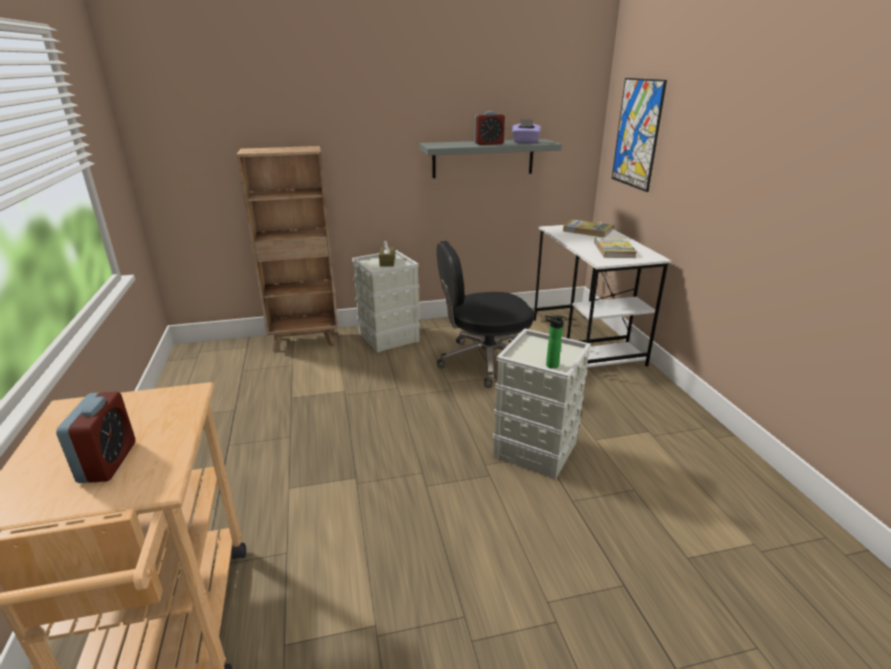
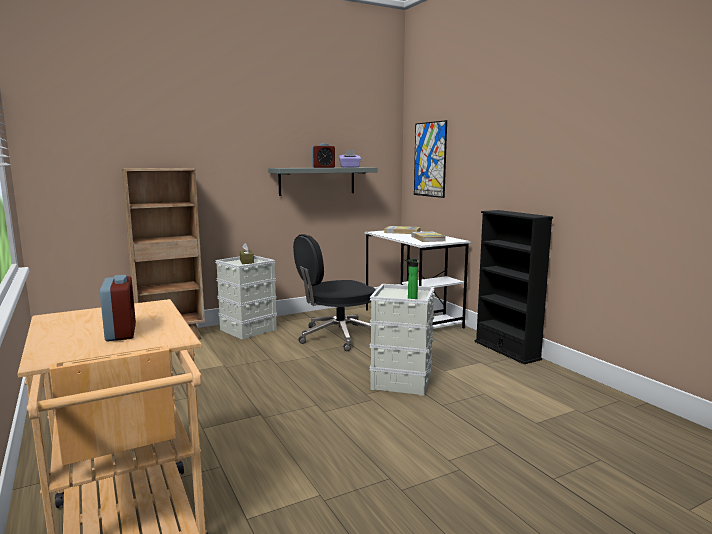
camera: 15 degrees left, 15 degrees down
(691, 415) = (506, 350): none -> black bookcase

